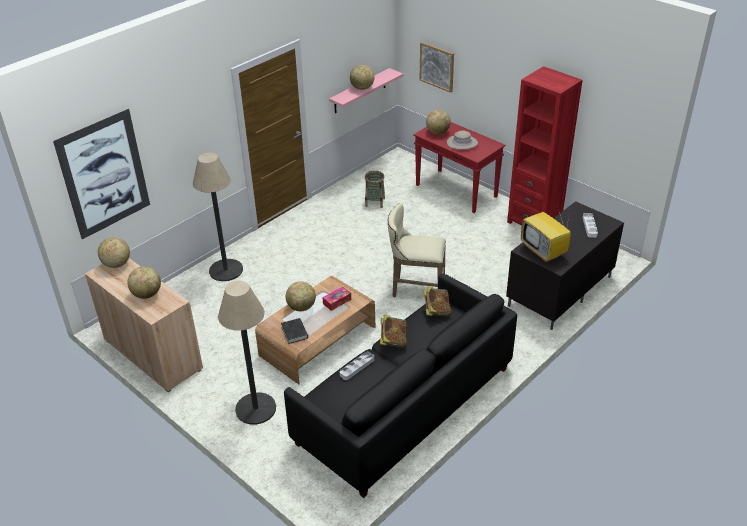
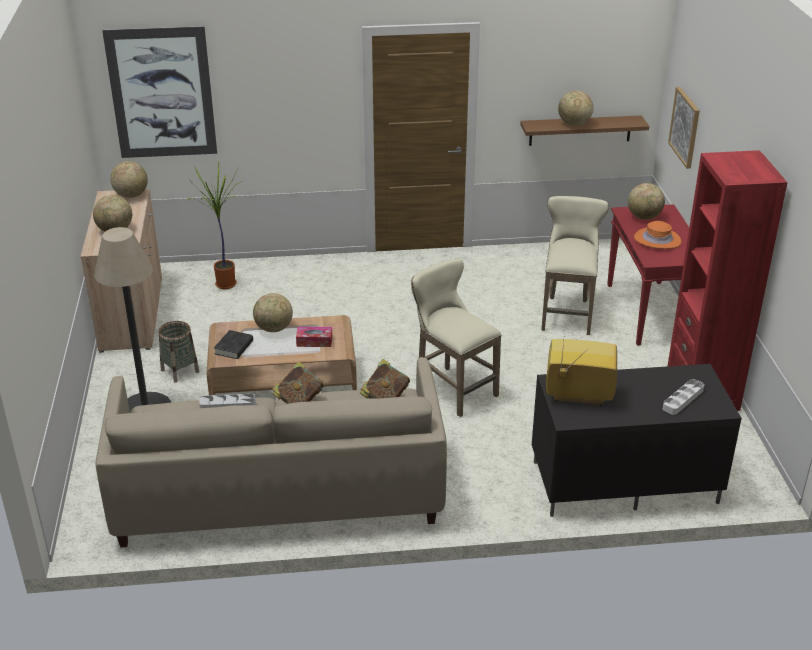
camera: 40 degrees right, 5 degrees down
(190, 300) = (225, 285): none -> potted plant
(226, 270) = (292, 275): floor lamp -> none
(360, 91) = (580, 130): pink shelf -> brown shelf
(375, 202) = (533, 281): basket -> basket (180, 371)
(405, 405) = (278, 491): black sofa -> beige sofa
(417, 212) = (567, 313): none -> beige stool
(462, 143) = (657, 240): beige hat -> orange hat
(544, 252) = (577, 396): television -> television turned 90 degrees clockwise

